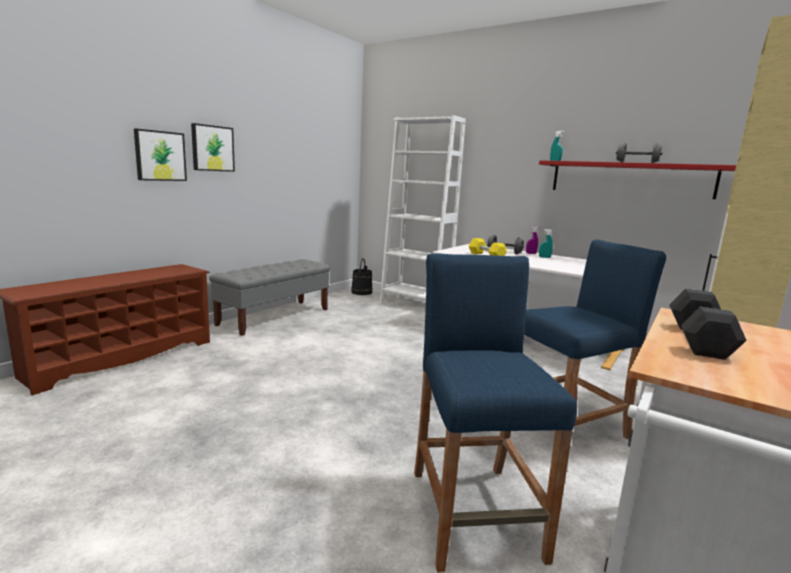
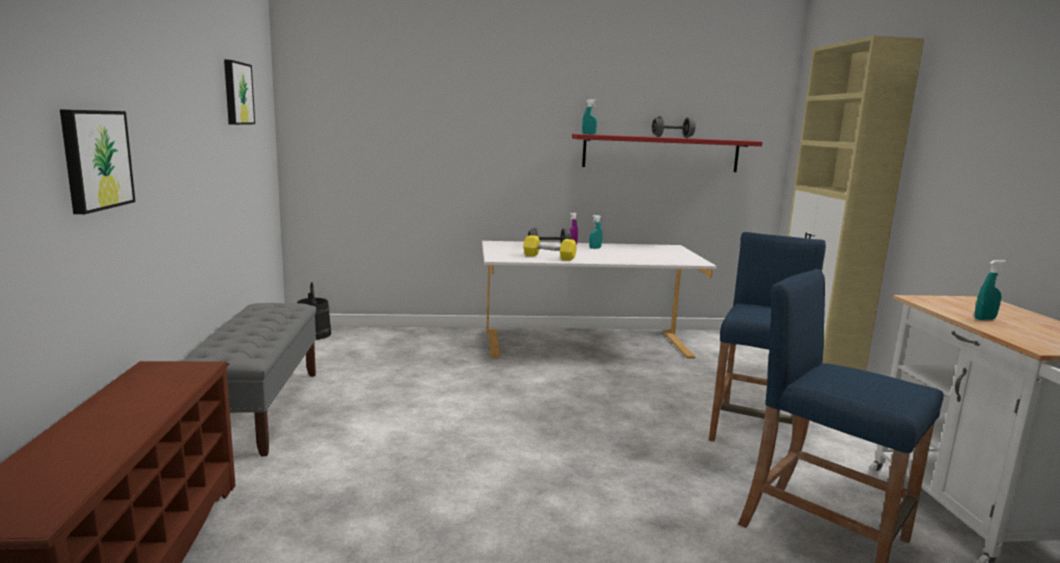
camera: 40 degrees left, 0 degrees up
(212, 148) = (150, 133): picture -> picture (237, 93)
(415, 304) = (414, 335): white bookcase -> none
(699, 340) = (984, 319): grey dumbbell -> turquoise spray bottle

